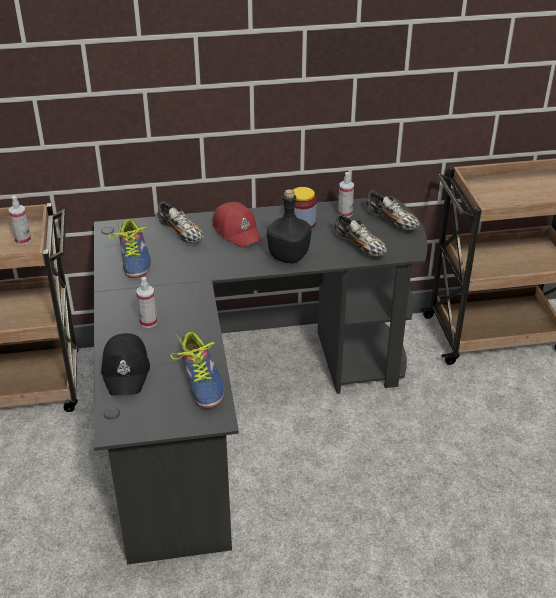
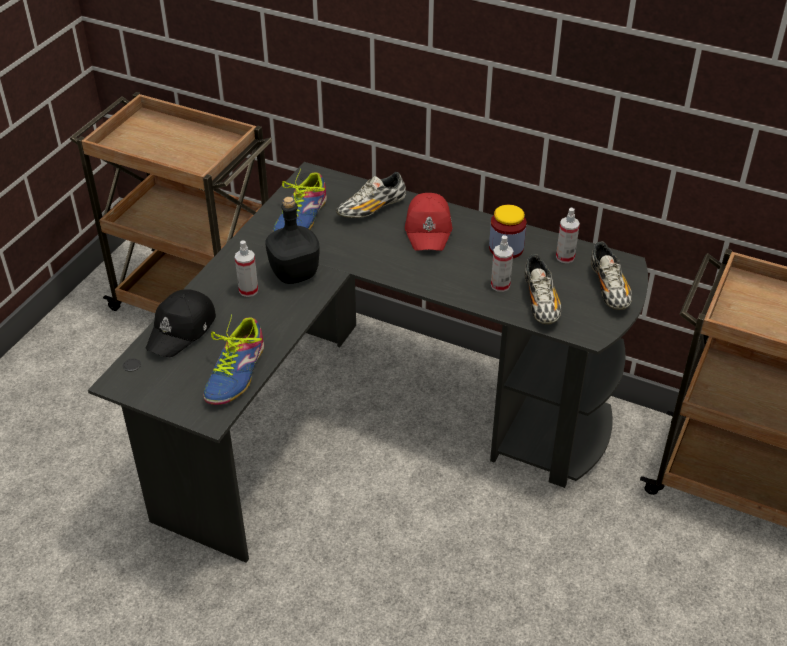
camera: 35 degrees right, 5 degrees up
(23, 240) = (210, 156): spray bottle -> spray bottle (500, 285)
(181, 233) = (371, 209): shoe -> shoe turned 60 degrees clockwise
(289, 255) = (453, 280): black bottle -> black bottle (295, 273)

